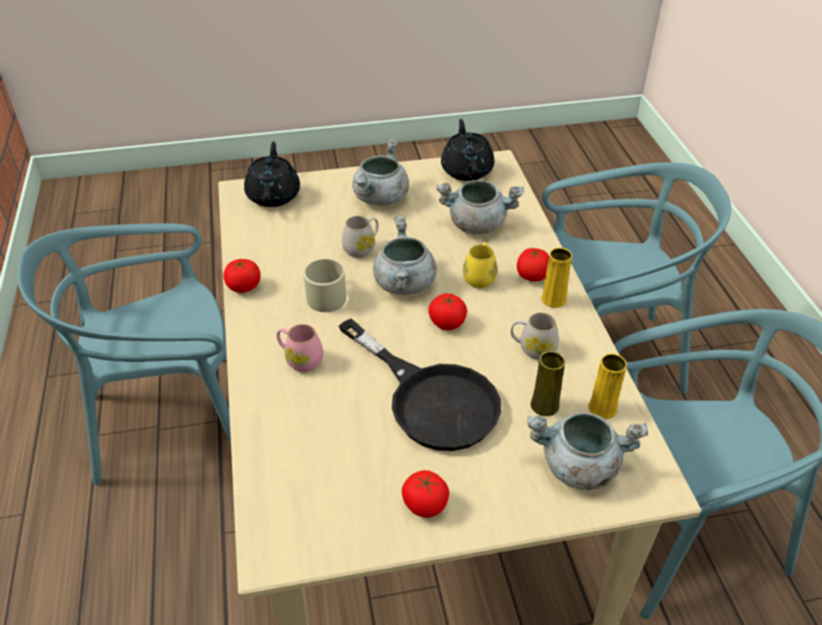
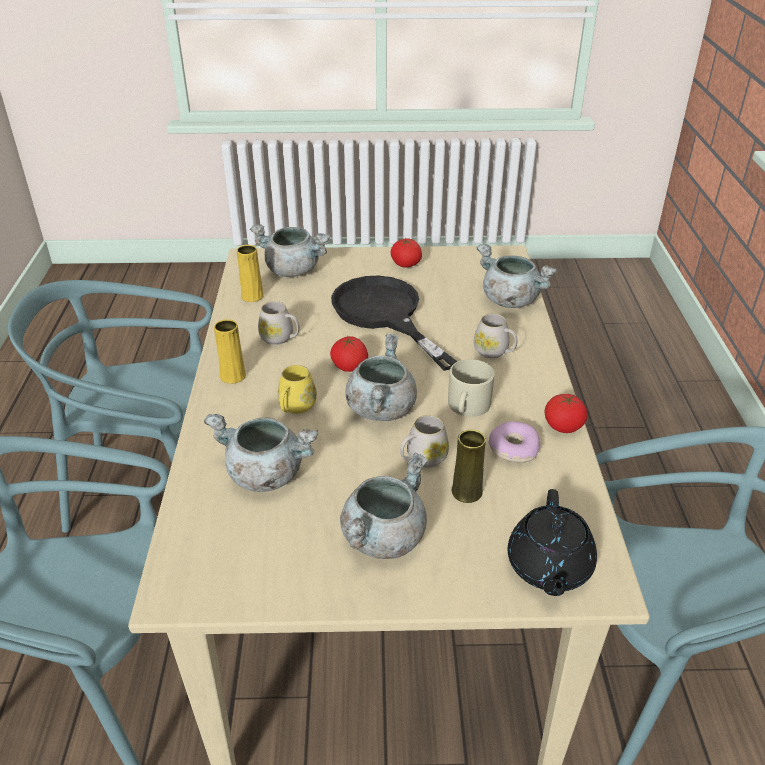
camera: 170 degrees left, 5 degrees down
(277, 446) = (509, 300): none -> grey cooking pot
(289, 263) = (513, 448): none -> donut
(300, 359) = (494, 352): pink mug -> white mug
(467, 170) = (230, 580): black teapot -> none
(532, 276) = (238, 401): tomato -> none
(544, 405) = (295, 302): yellow vase -> yellow vase (467, 492)

